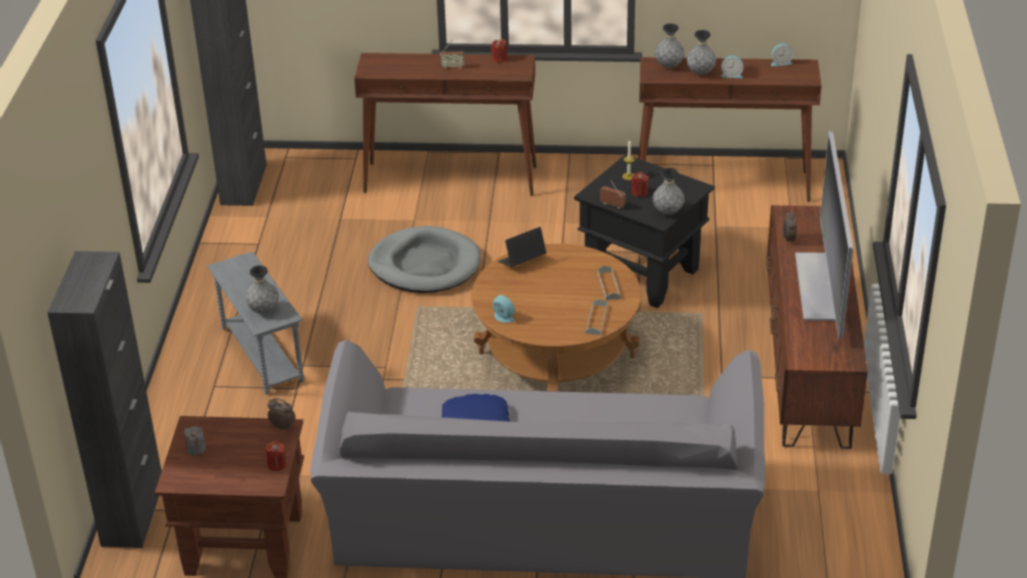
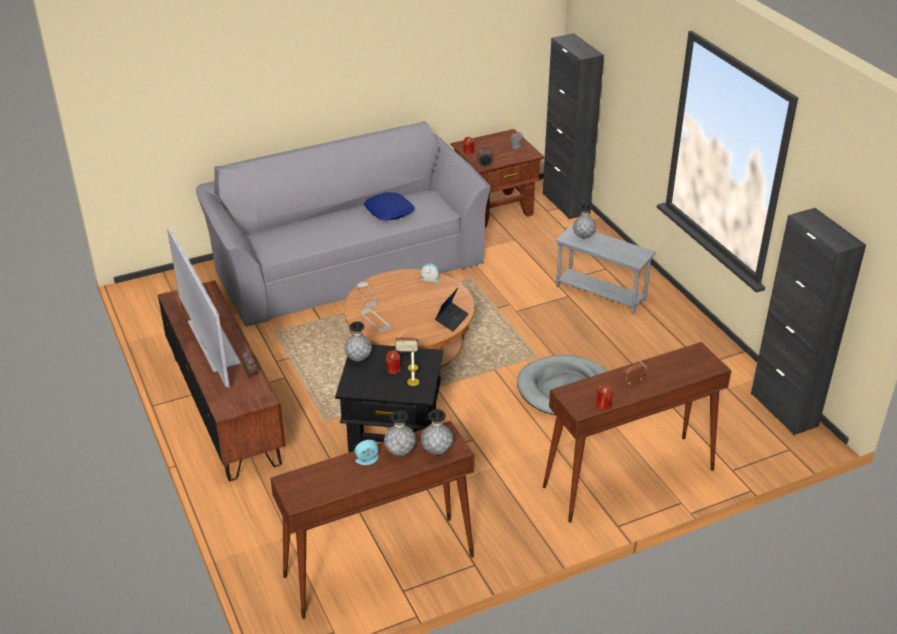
camera: 150 degrees right, 0 degrees up
(780, 63) = (326, 496): alarm clock -> none

